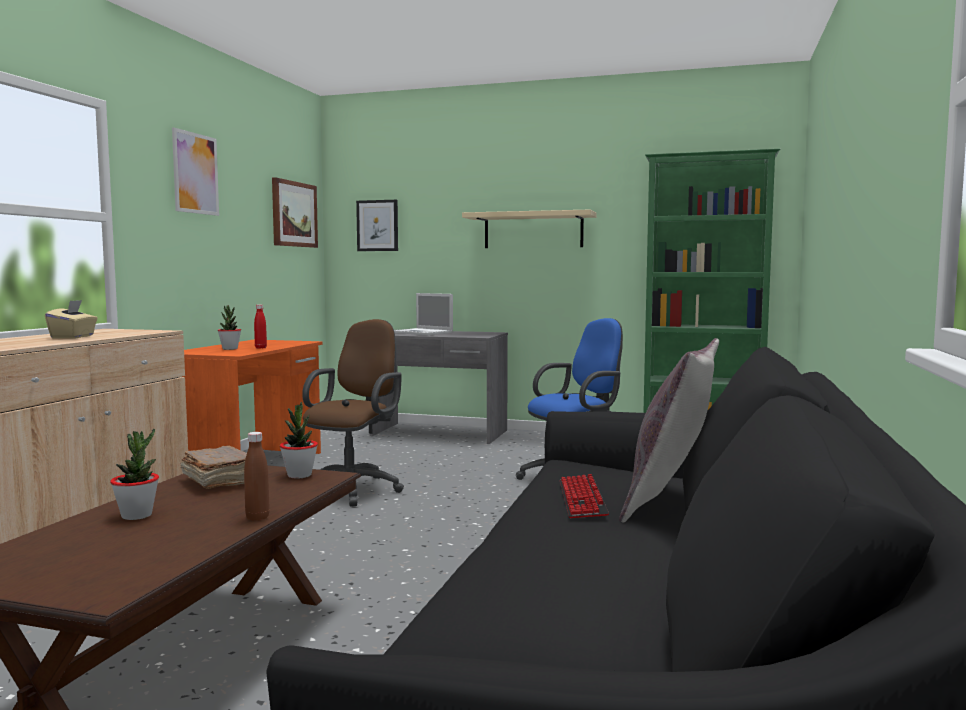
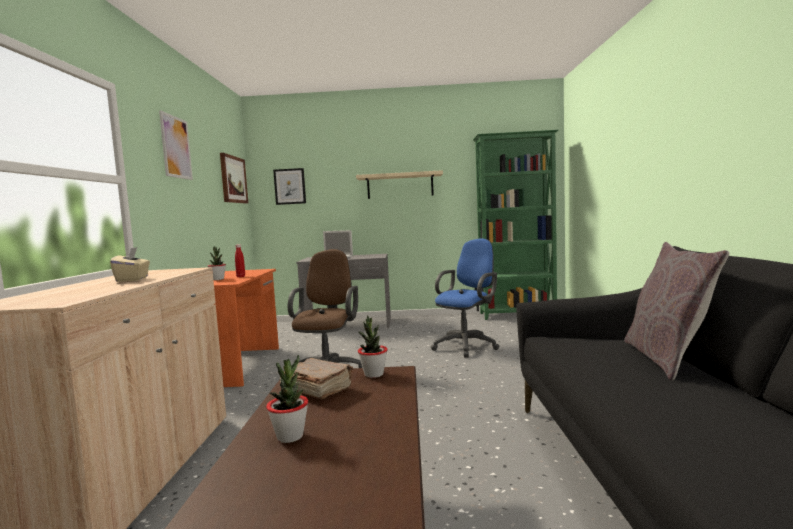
camera: 15 degrees left, 0 degrees up
(257, 518) = (400, 420): brown bottle -> none
(582, 499) = (616, 365): keyboard -> none

